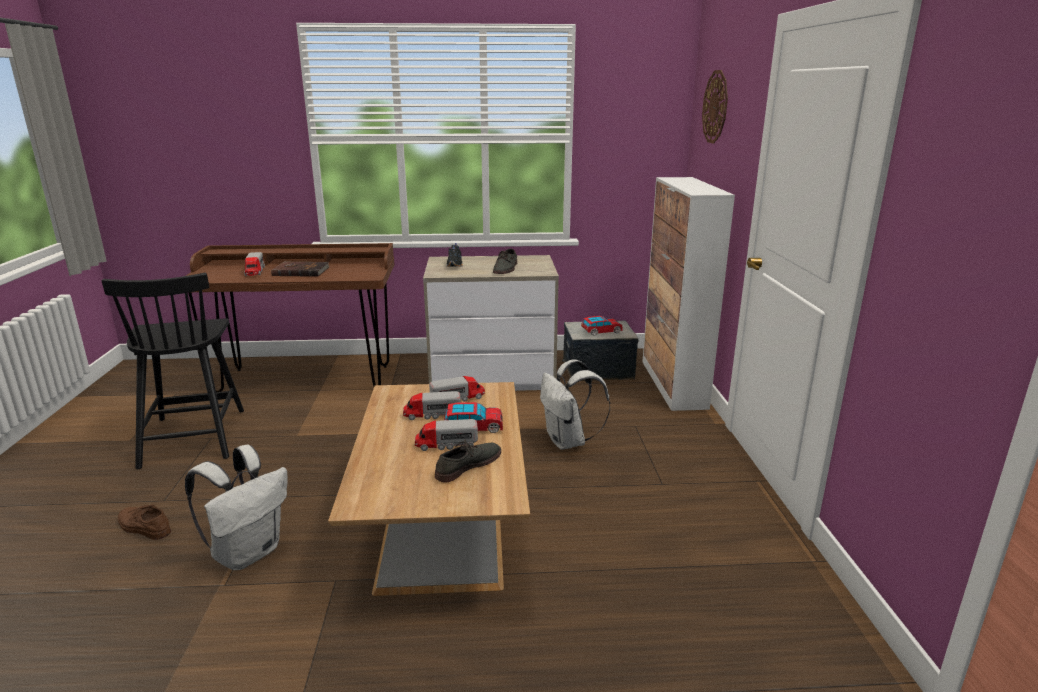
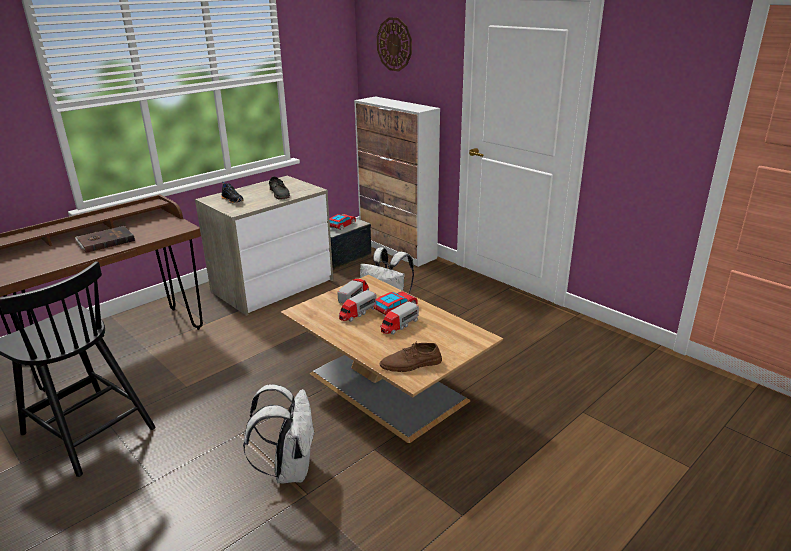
camera: 40 degrees left, 5 degrees up
(143, 527) = (172, 503): brown shoe -> brown shoe (411, 364)
(255, 271) = (56, 254): toy truck -> none
(468, 465) = (431, 330): grey shoe -> none

